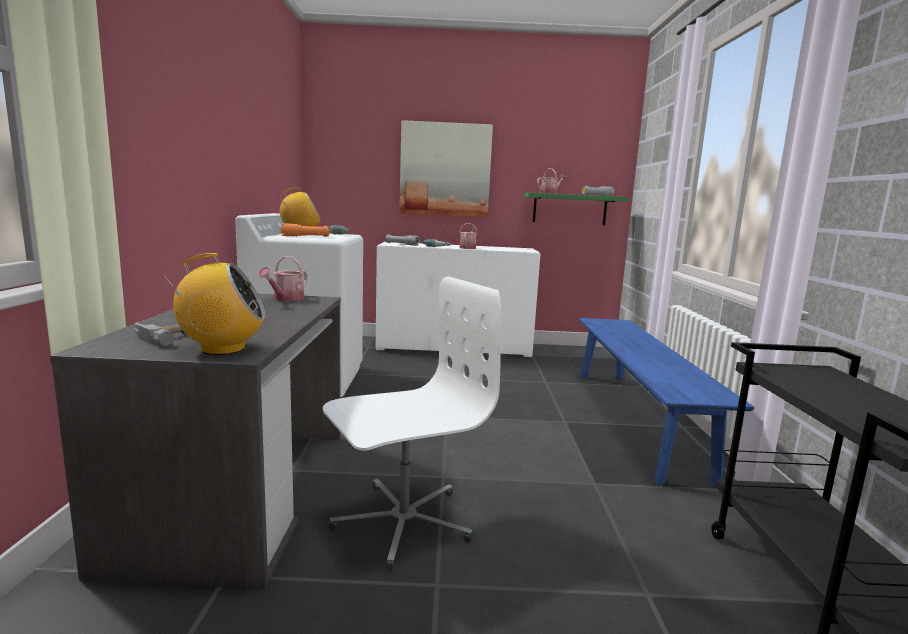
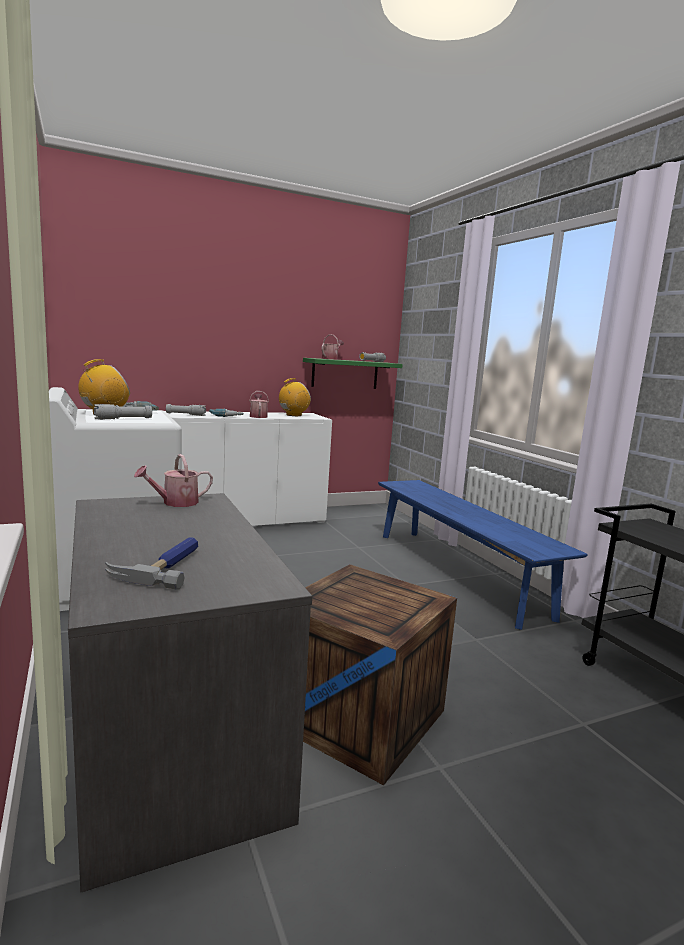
camera: 25 degrees left, 0 degrees up
(222, 349) = (244, 582): radio -> radio (293, 415)
(286, 299) = (175, 503): watering can -> watering can turned 60 degrees clockwise
(305, 237) = (123, 419): orange flashlight -> grey flashlight
(402, 521) = (359, 717): white office chair -> crate
(445, 170) = (222, 332): picture -> none

